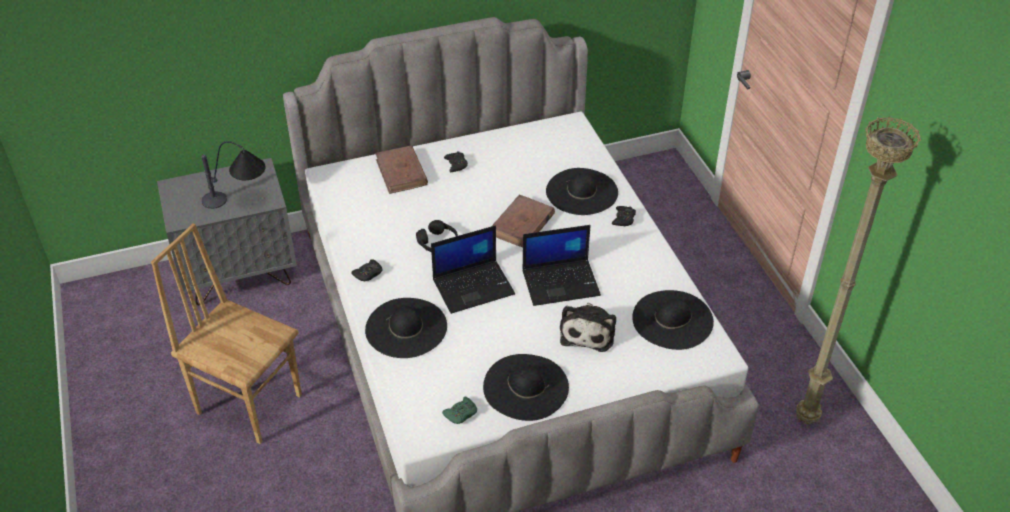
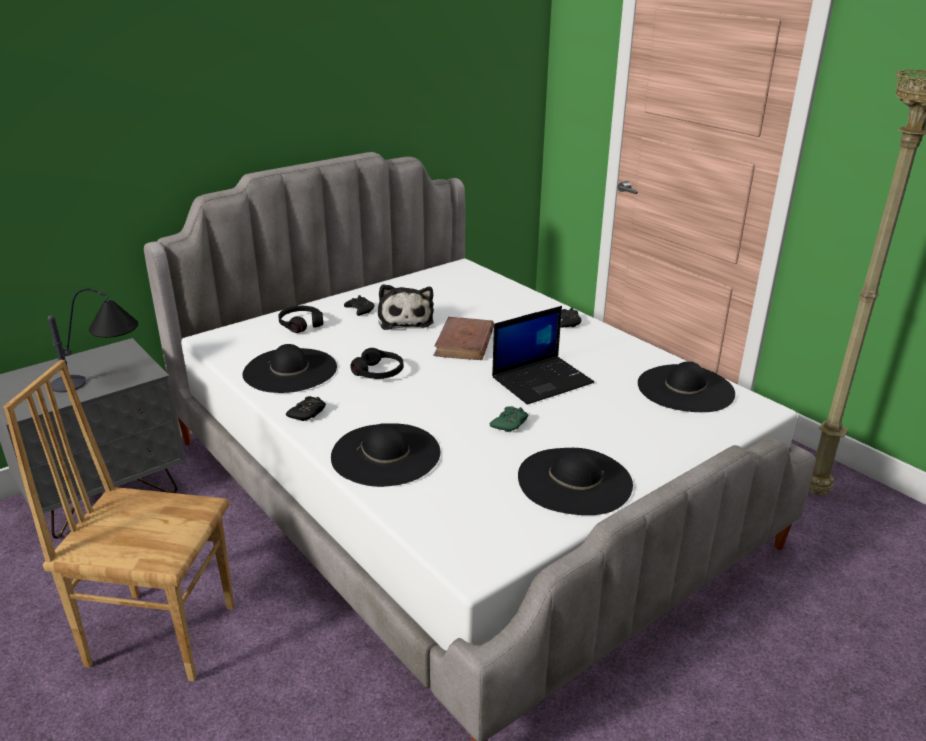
camera: 20 degrees left, 15 degrees down
(401, 172) = (301, 324): brown book -> black headphones
(461, 414) = (513, 526): green game controller -> green game controller (509, 423)
(474, 286) = (445, 401): laptop -> none
(582, 192) = (509, 310): black hat -> black hat (290, 370)
(588, 331) = (605, 415): plush toy -> plush toy (405, 319)

